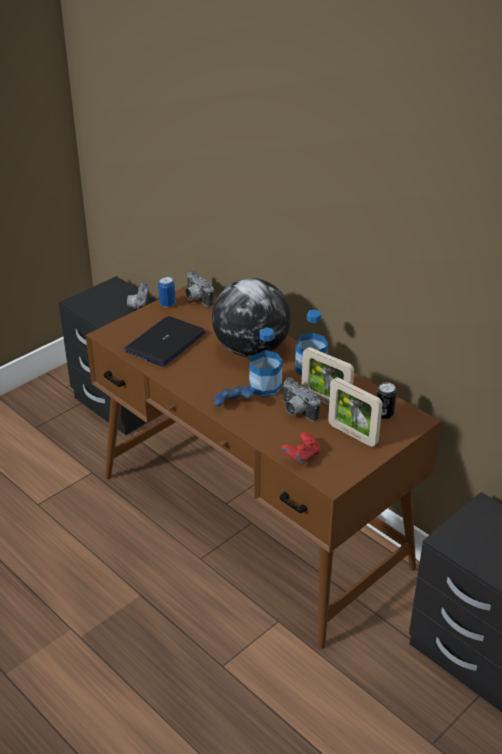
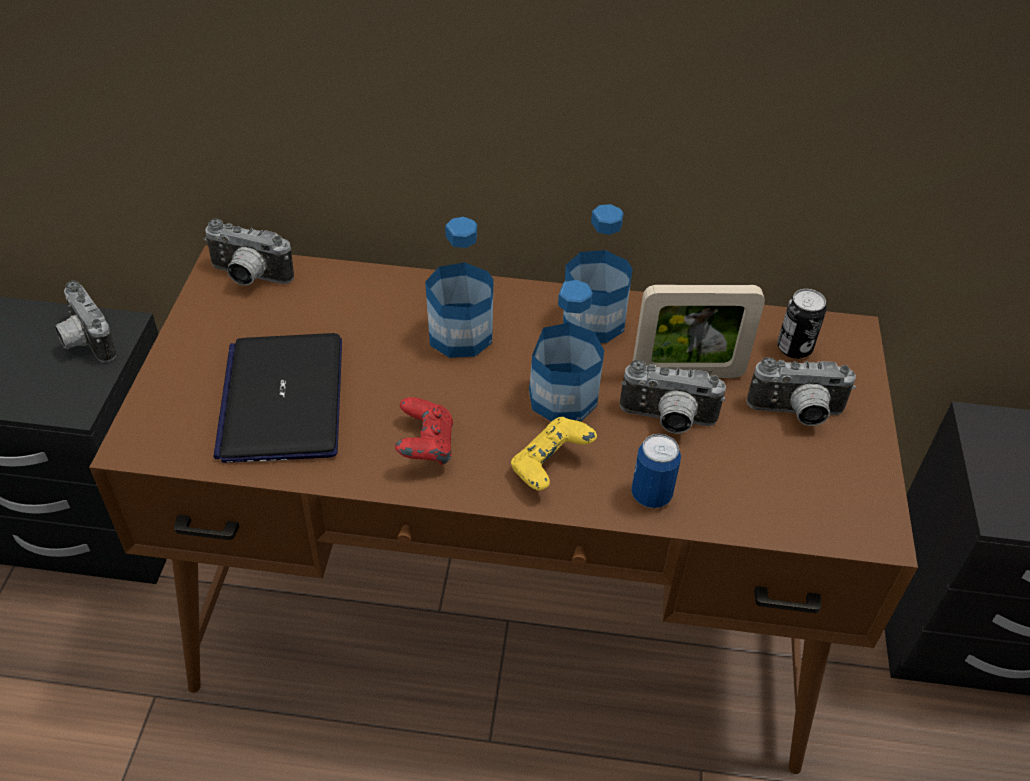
camera: 40 degrees left, 10 degrees up
(167, 304) = (202, 313): can -> can (651, 495)
(233, 404) = (550, 467): blue game controller -> yellow game controller
(251, 350) = (460, 335): globe -> bottle
(301, 456) = (775, 508): red game controller -> red game controller (425, 446)
(352, 434) = (796, 414): picture frame -> camera

